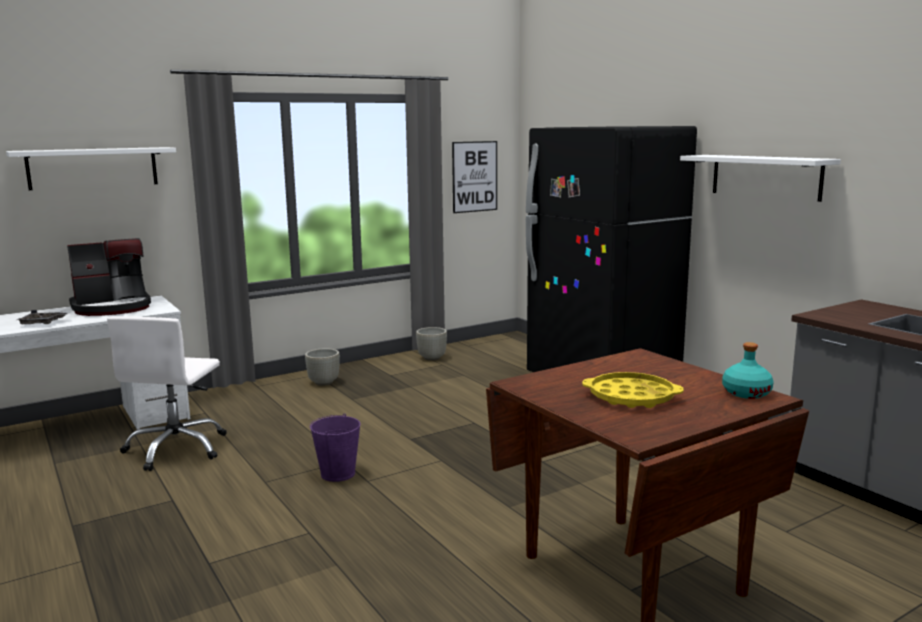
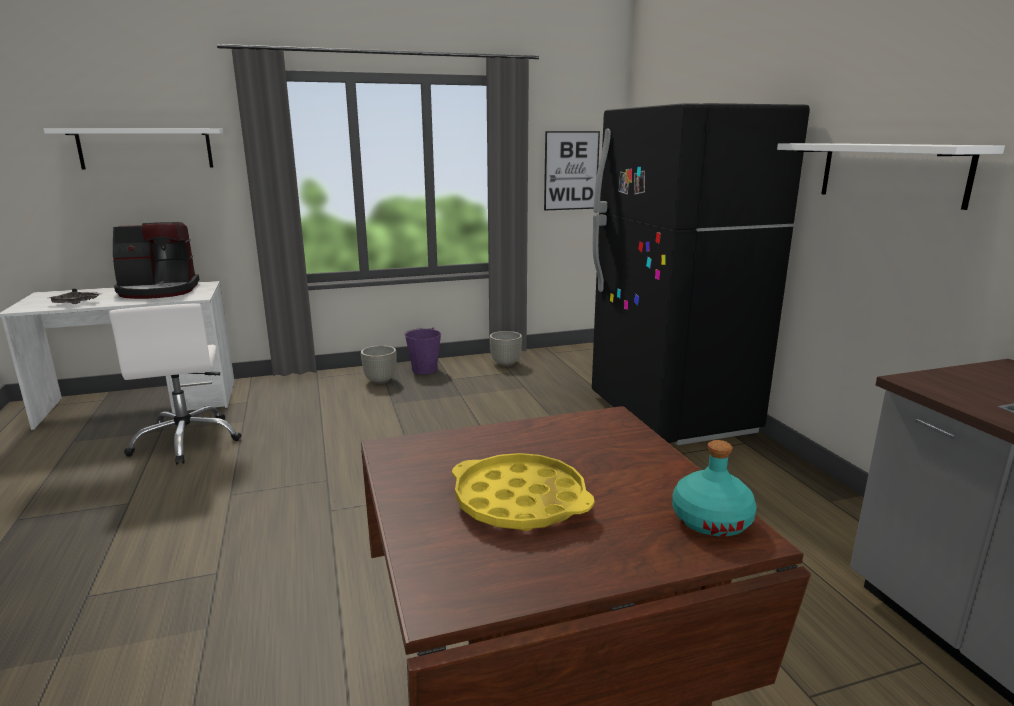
camera: 15 degrees right, 5 degrees up
(177, 449) = (187, 440): white office chair -> white office chair turned 45 degrees counterclockwise
(338, 474) = (308, 496): purple bucket -> purple bucket (425, 370)

